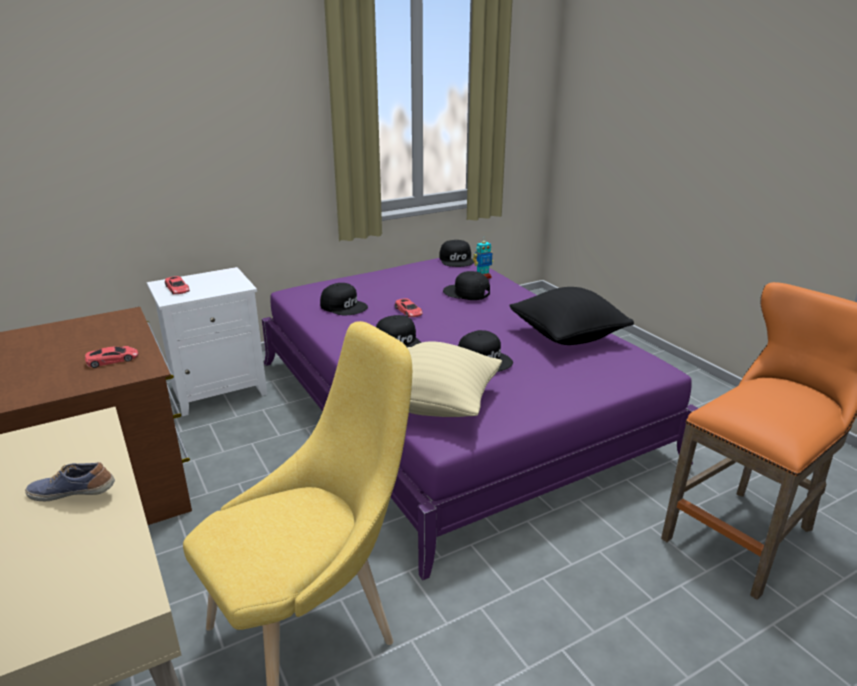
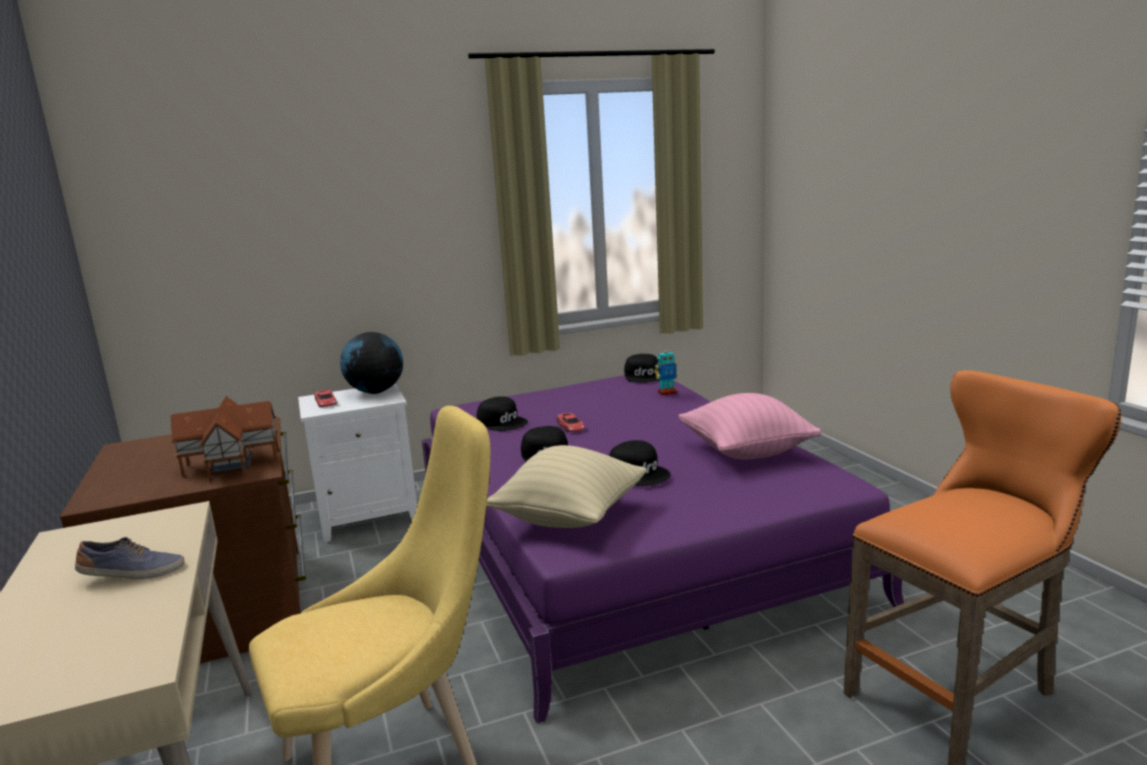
camera: 10 degrees right, 10 degrees down
(73, 493) = (132, 575): shoe -> shoe turned 150 degrees clockwise
(112, 360) = (231, 463): red toy car -> toy house
(222, 277) = (375, 392): none -> globe
(466, 293) = (643, 408): black cap -> none
(567, 337) = (746, 452): black pillow -> pink pillow

